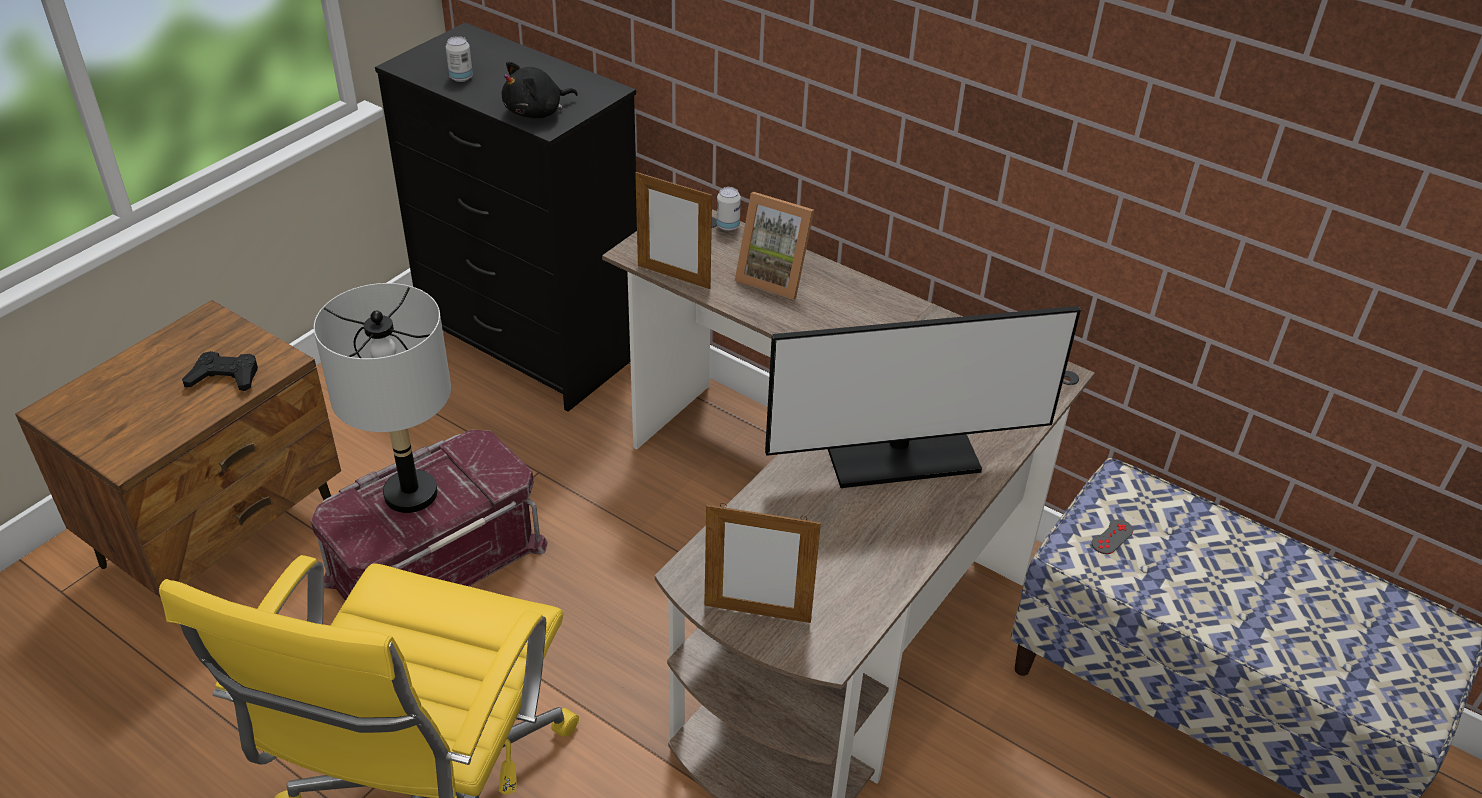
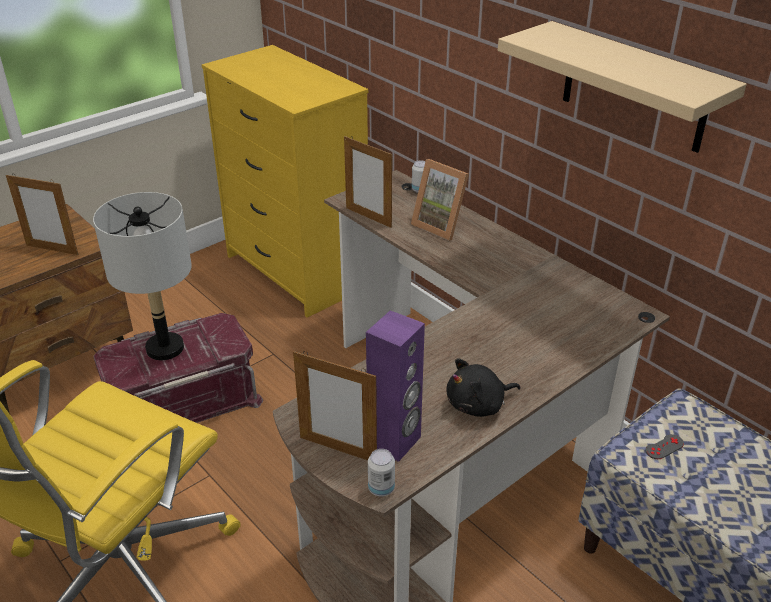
camera: 15 degrees right, 5 degrees down
(224, 377) = (52, 249): black game controller -> picture frame
(461, 78) = (253, 74): can -> can (381, 488)
(529, 344) = (296, 271): black dresser -> yellow dresser
(537, 112) = (293, 97): black plush toy -> black plush toy (478, 405)
(823, 591) = (395, 442): none -> purple speaker
(902, 457) = (493, 355): monitor -> none
(1041, 97) = (634, 87): none -> beige shelf

